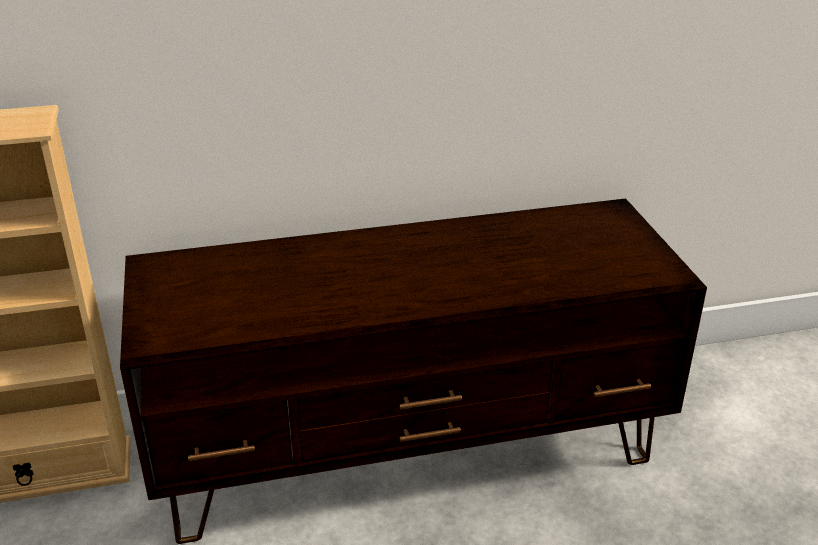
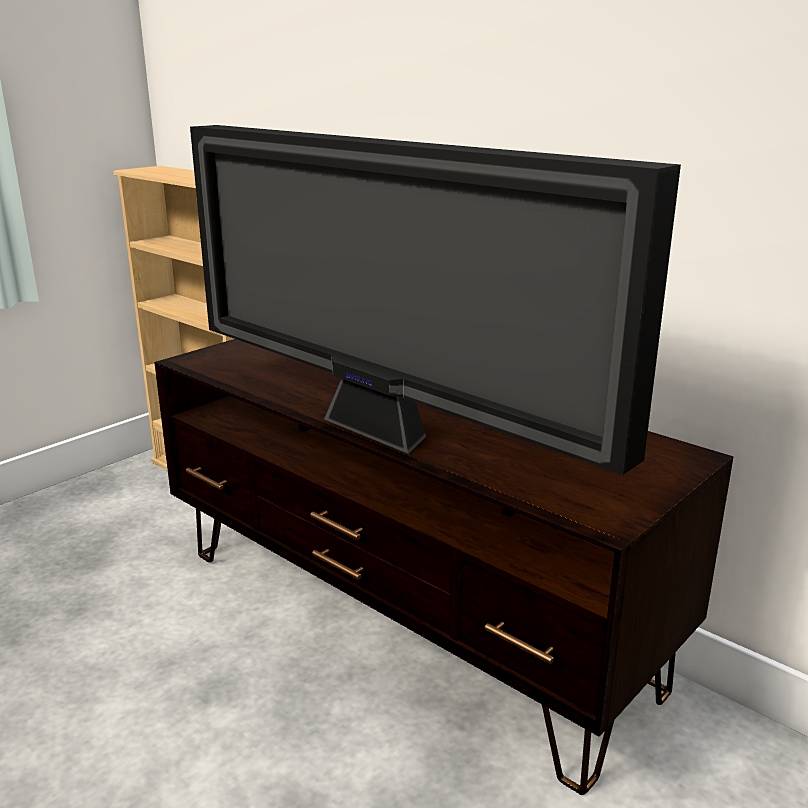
camera: 55 degrees right, 10 degrees down
(458, 302) = (382, 433): none -> television

